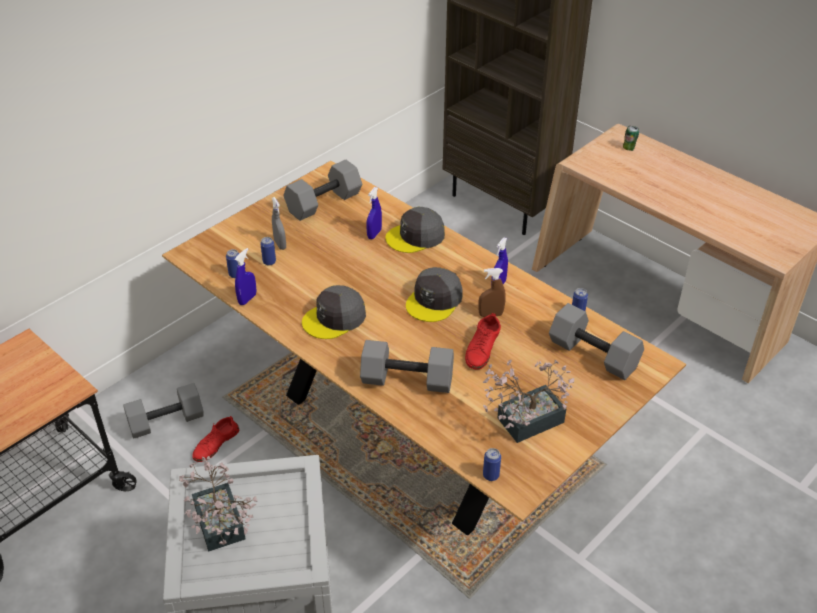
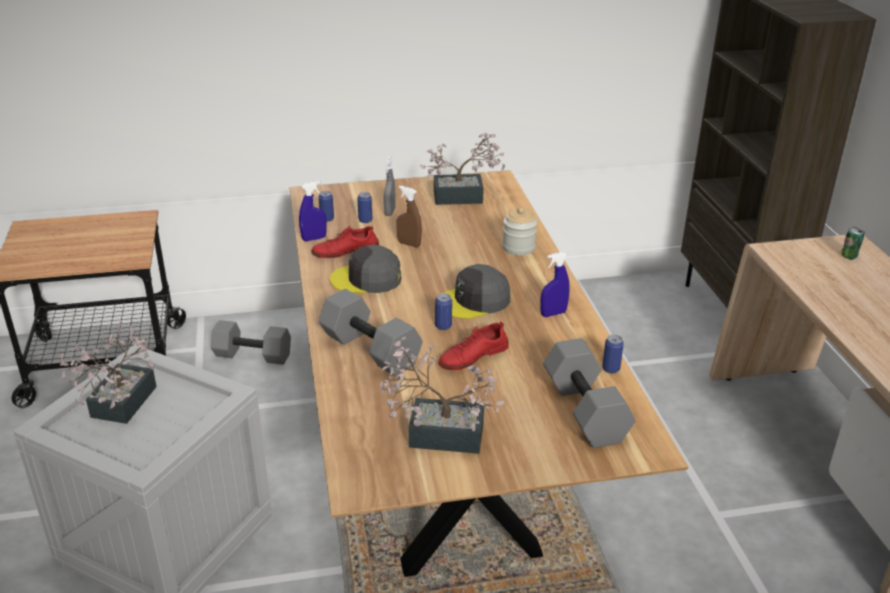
camera: 35 degrees right, 10 degrees down
(216, 444) = (271, 389): red shoe -> red shoe (345, 251)
(324, 203) = (464, 197): grey dumbbell -> potted plant
(374, 234) = (482, 233): blue spray bottle -> none
(416, 236) = (518, 248): grey cap -> jar
(490, 315) = (516, 333): brown spray bottle -> brown spray bottle (409, 244)
(491, 475) = (348, 461): can -> can (443, 326)

